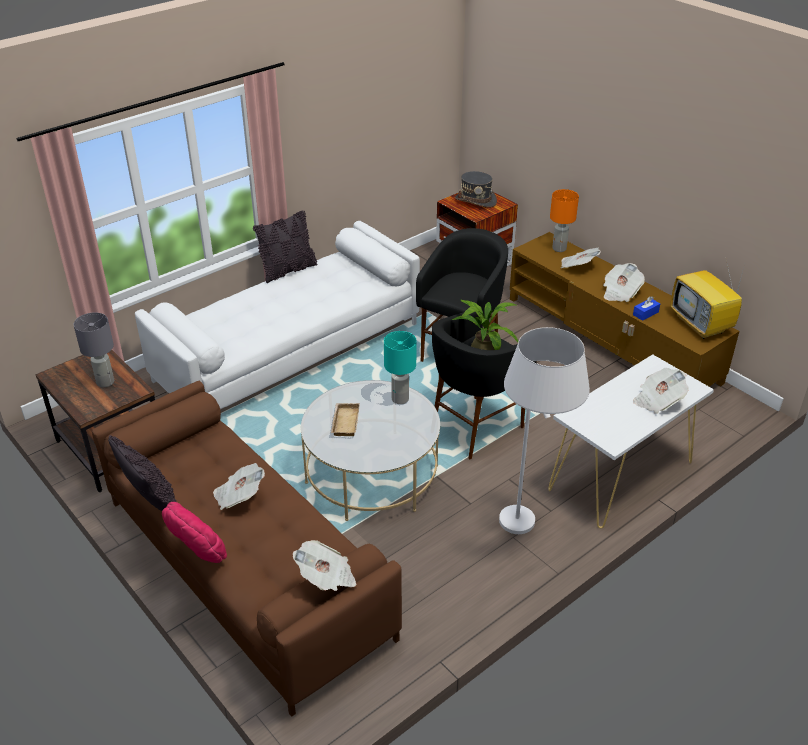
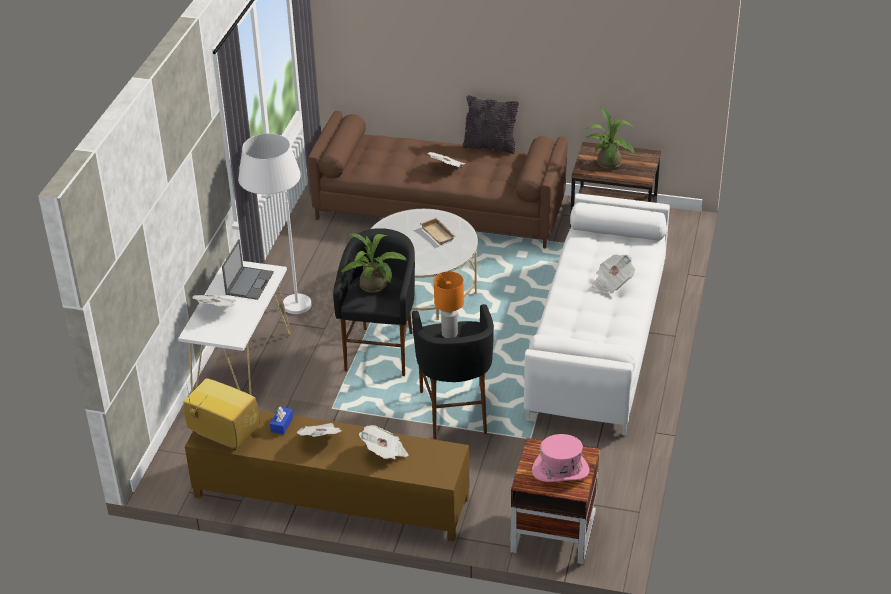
camera: 145 degrees right, 0 degrees up
(106, 382) = (609, 165): grey table lamp -> potted plant
(198, 556) = (433, 140): pink pillow -> none
(288, 270) = (640, 320): black pillow -> none
(326, 577) = (341, 135): newspaper -> newspaper (612, 282)
(400, 399) = (418, 264): turquoise table lamp -> none
(475, 200) = (560, 470): grey hat -> pink hat
(559, 249) = (422, 468): orange table lamp -> orange table lamp (449, 334)
(605, 414) = (249, 283): none -> laptop

